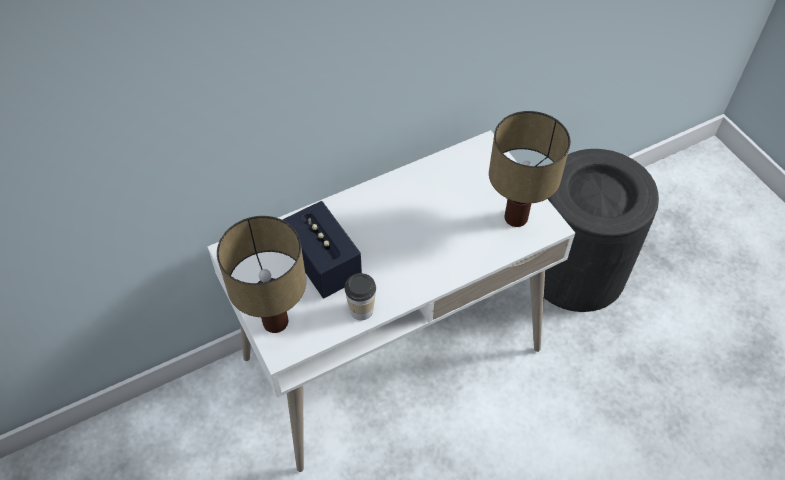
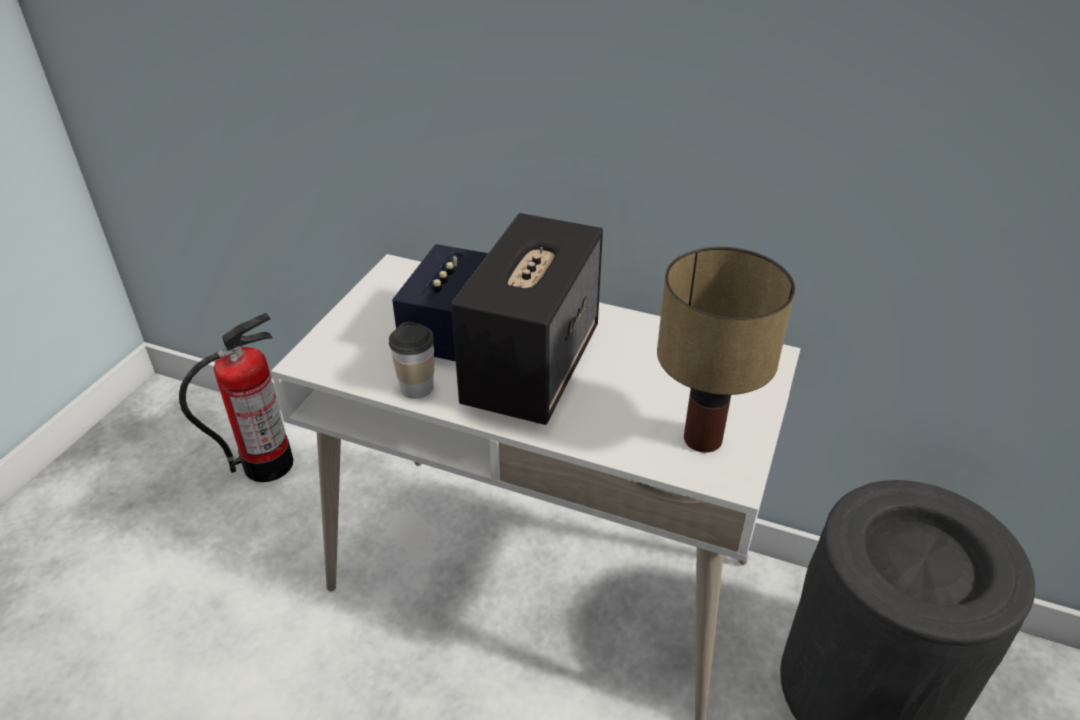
camera: 50 degrees right, 15 degrees down
(152, 448) = (267, 464): none -> fire extinguisher
(277, 321) = (341, 339): table lamp -> none
(395, 246) = (532, 365): none -> speaker

